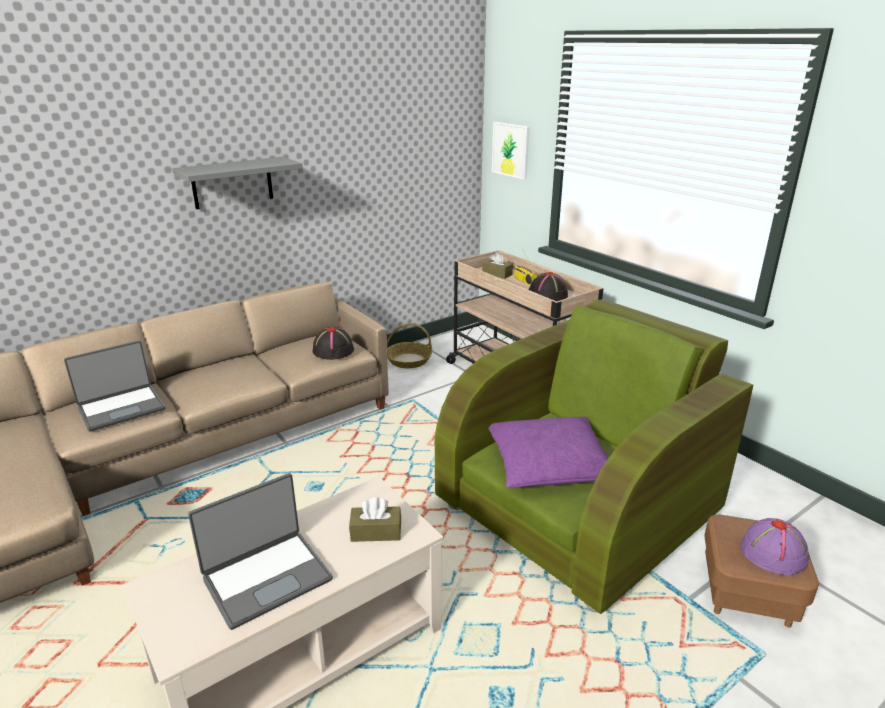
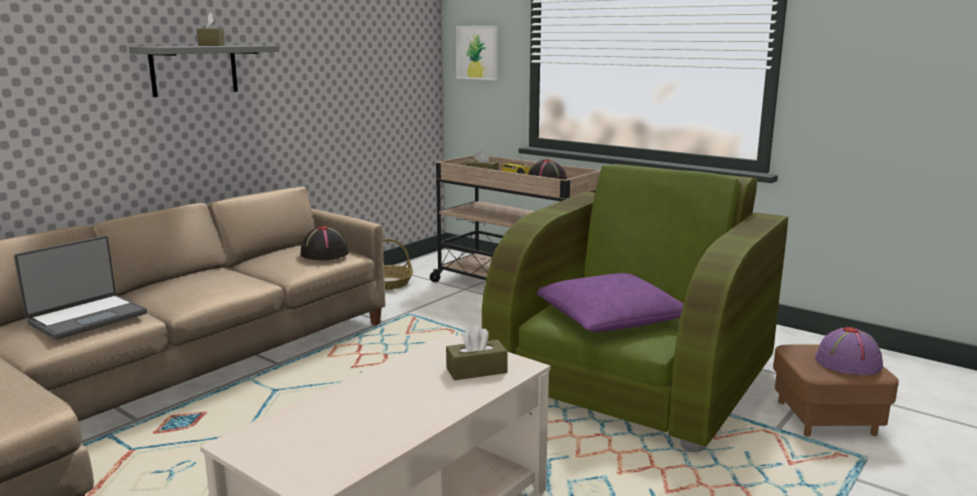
camera: 15 degrees left, 10 degrees down
(242, 165) = (212, 45): none -> brown tissue box
(266, 578) = (378, 417): laptop -> none

